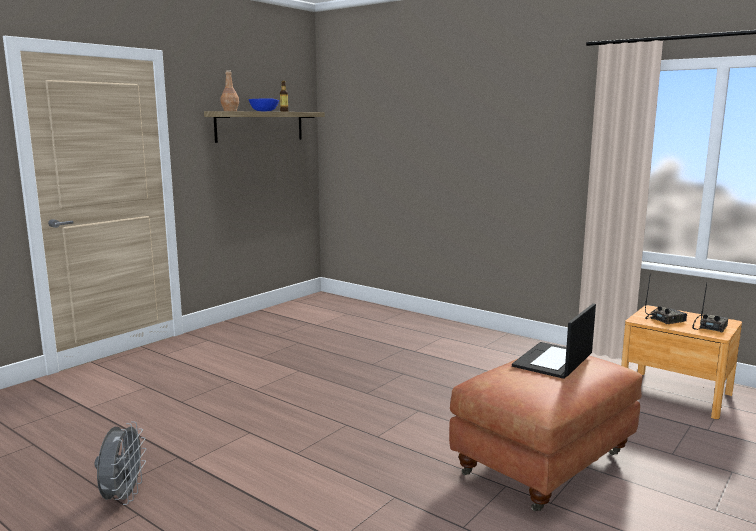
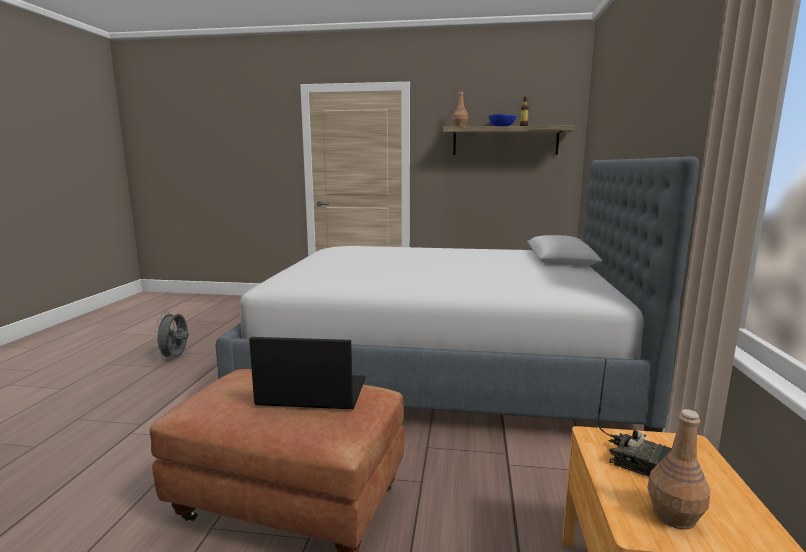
camera: 60 degrees right, 0 degrees up
(123, 497) = (175, 358): grey fan -> grey fan turned 120 degrees clockwise
(372, 364) = (439, 367): none -> bed
(710, 327) = (675, 516): radio -> brown bottle

